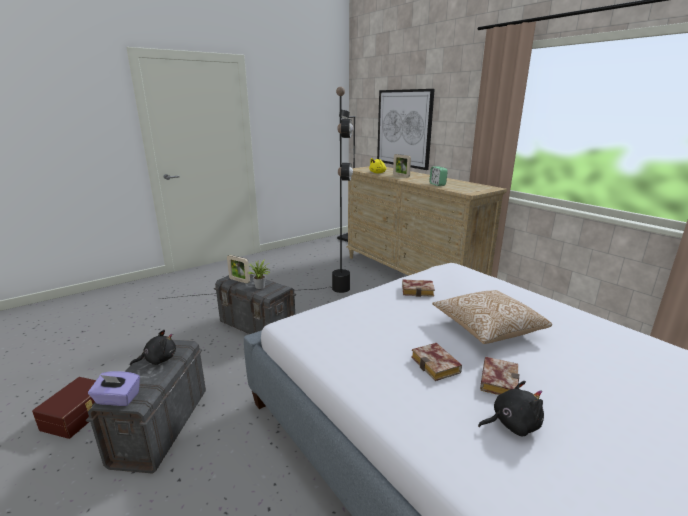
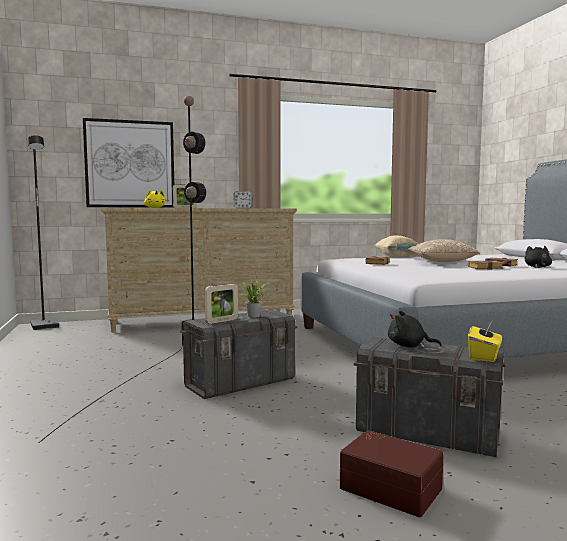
camera: 70 degrees left, 15 degrees down
(117, 399) = (484, 356): purple tissue box -> yellow tissue box
(158, 359) = (409, 346): black plush toy -> black plush toy turned 60 degrees counterclockwise
(525, 296) = (397, 257): none -> beige pillow

